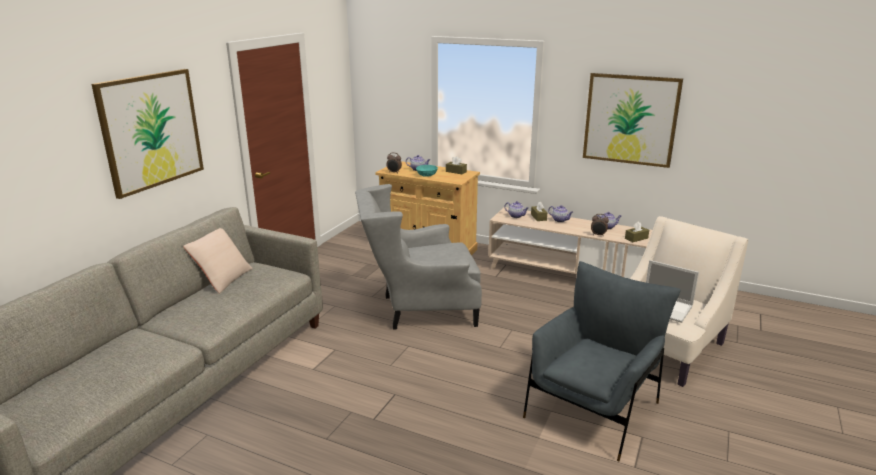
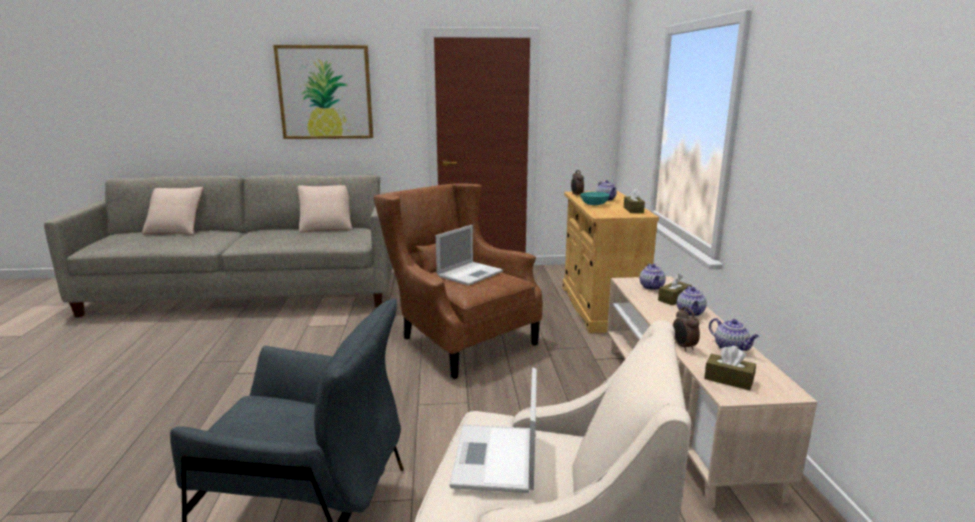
camera: 60 degrees right, 5 degrees down
(73, 364) = (176, 230): none -> beige pillow
(419, 309) = (458, 338): grey armchair -> brown armchair
(433, 252) = (470, 273): none -> laptop
(630, 119) = (829, 151): picture -> none

